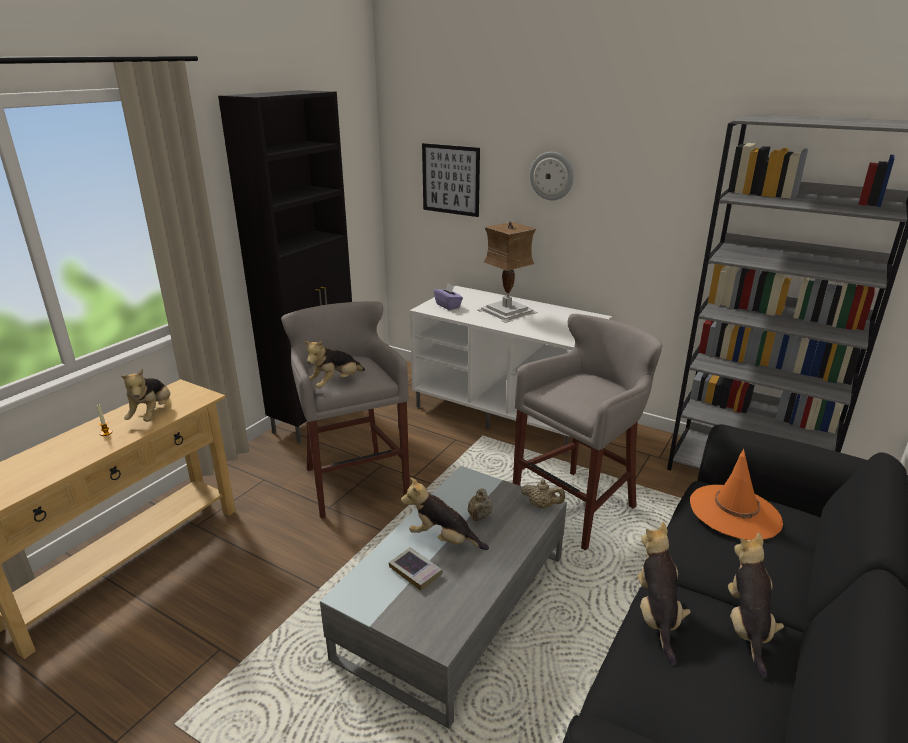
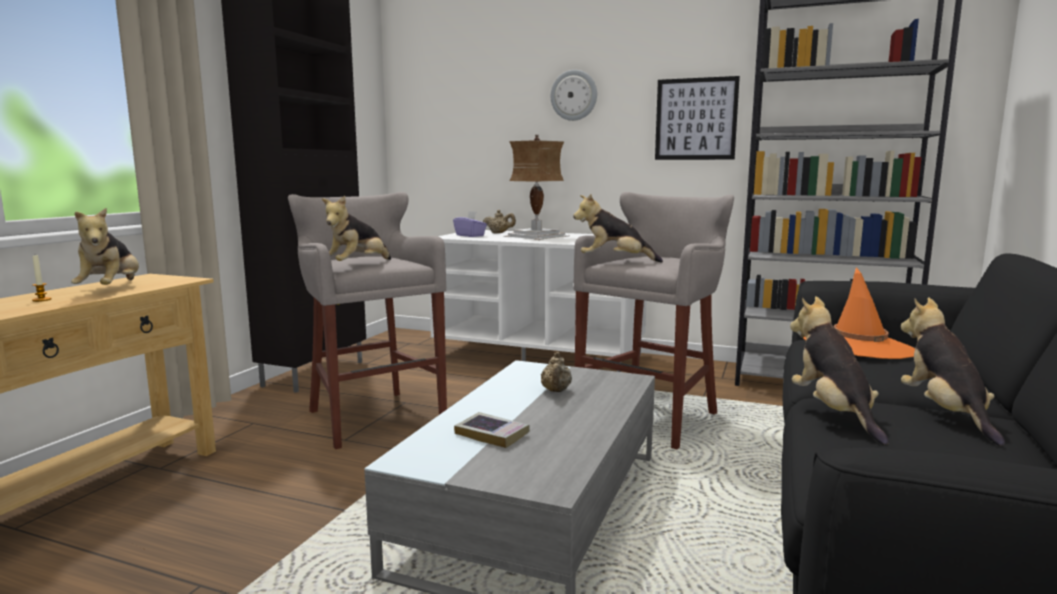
camera: 10 degrees left, 15 degrees down
(443, 539) = (518, 409): plush toy -> plush toy (614, 261)
(450, 179) = (464, 114): picture -> picture (696, 119)
(542, 506) = (627, 379): beige teapot -> beige teapot (499, 233)

